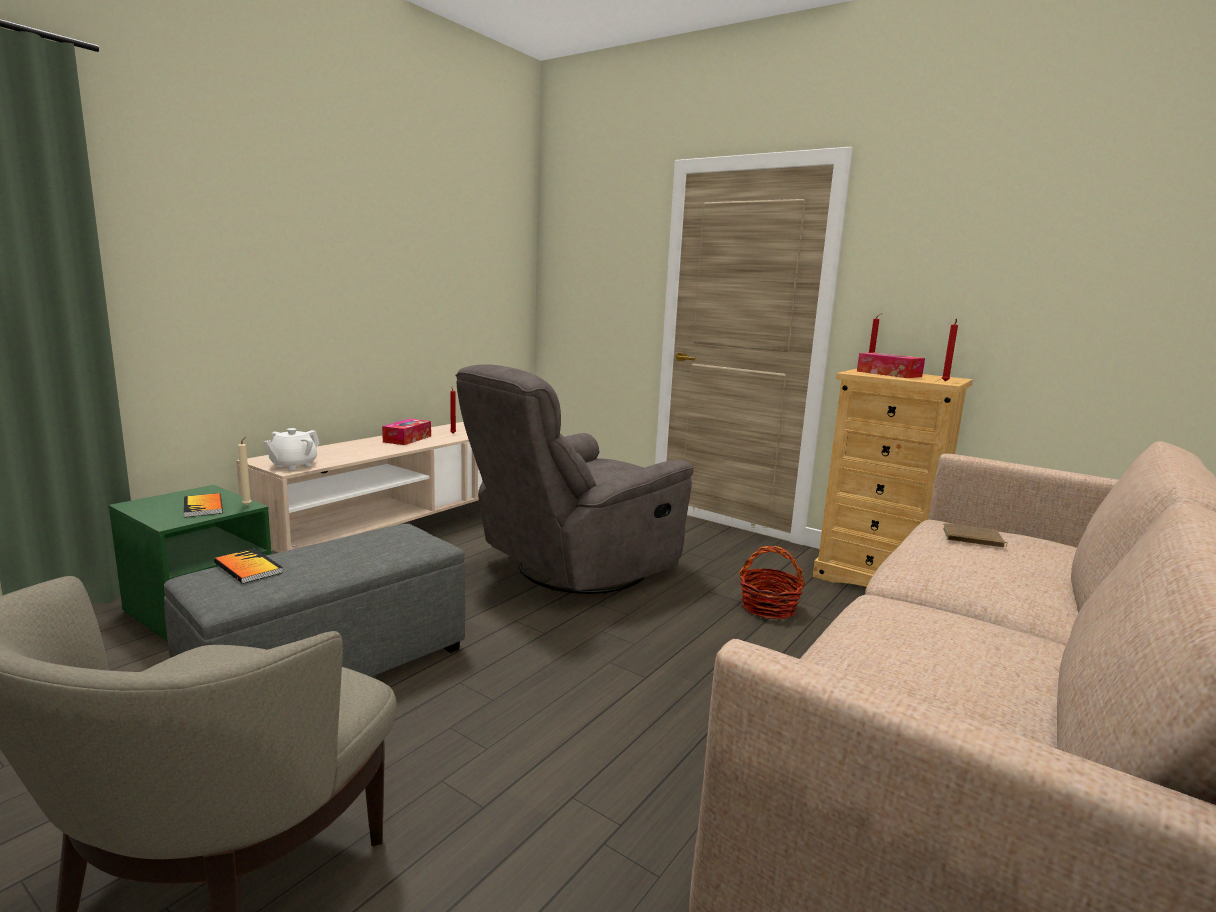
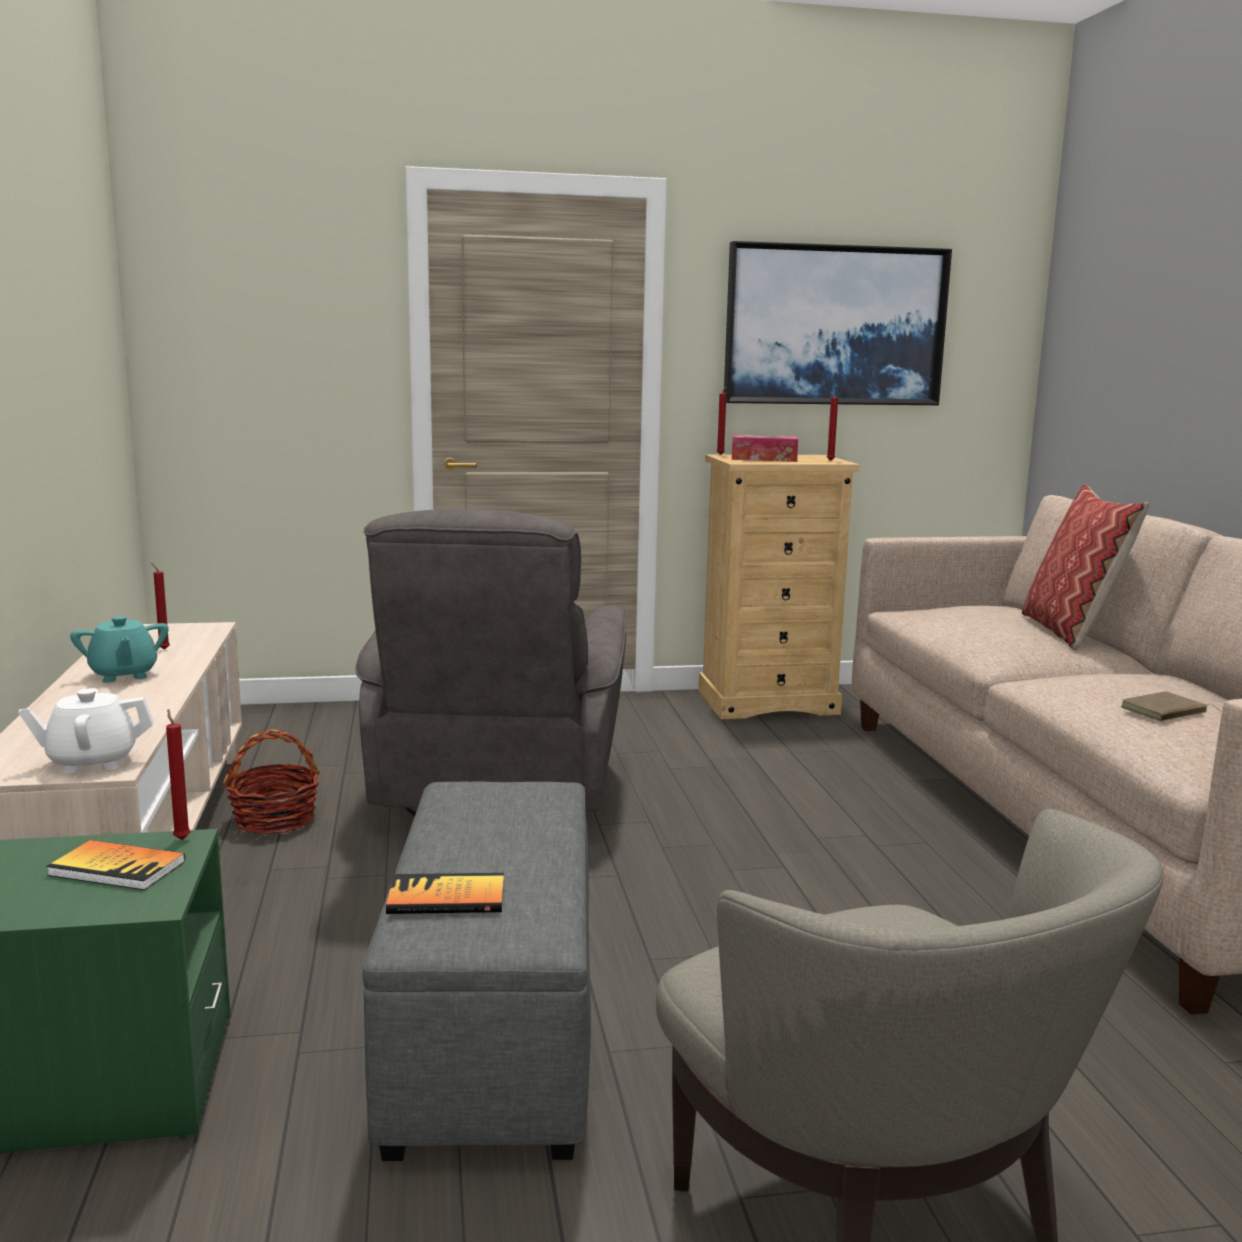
camera: 45 degrees left, 0 degrees up
(248, 505) = (181, 838): beige candle -> red candle
(293, 465) = (92, 762): white teapot -> white teapot turned 90 degrees clockwise
(407, 439) = (123, 675): tissue box -> turquoise teapot
(768, 607) = (745, 762): basket -> basket (275, 819)
(972, 539) = (970, 616): brown book -> brown book (1165, 712)
(998, 263) = (834, 326): none -> picture
(1053, 581) = (1071, 632): none -> pillow

